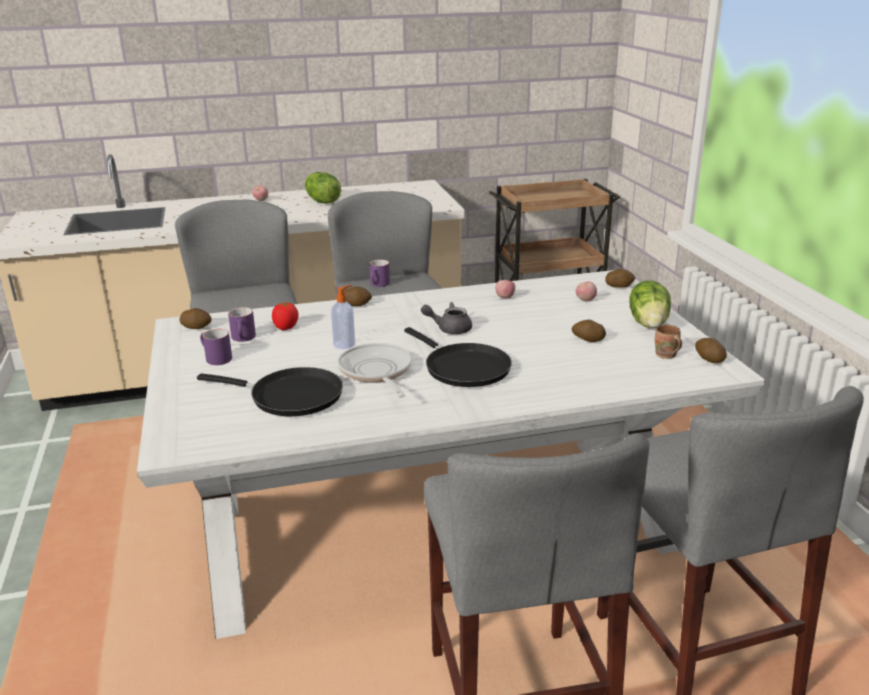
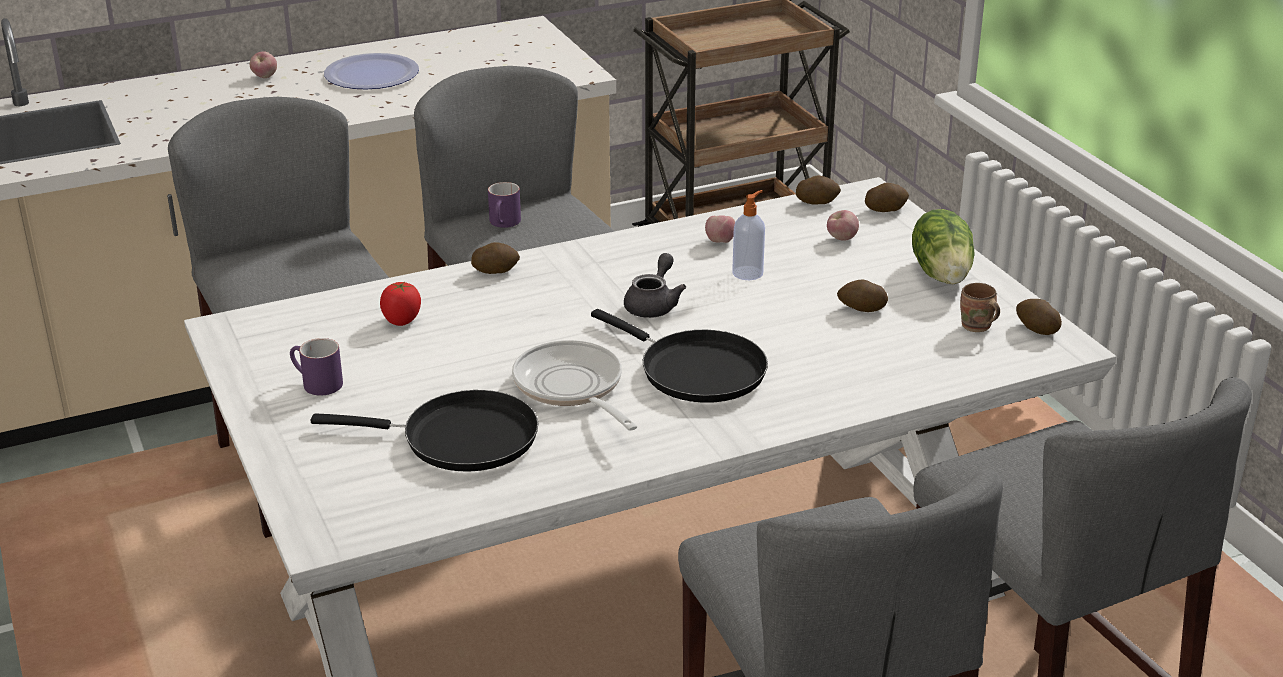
camera: 10 degrees left, 5 degrees up
(197, 327) = (259, 330): potato -> potato (817, 202)
(244, 338) = (345, 345): purple mug -> none
(322, 201) = (371, 75): lettuce -> plate
(345, 344) = (505, 343): soap dispenser -> soap dispenser (748, 273)
(449, 329) = (654, 305): grey teapot -> grey teapot turned 120 degrees clockwise

